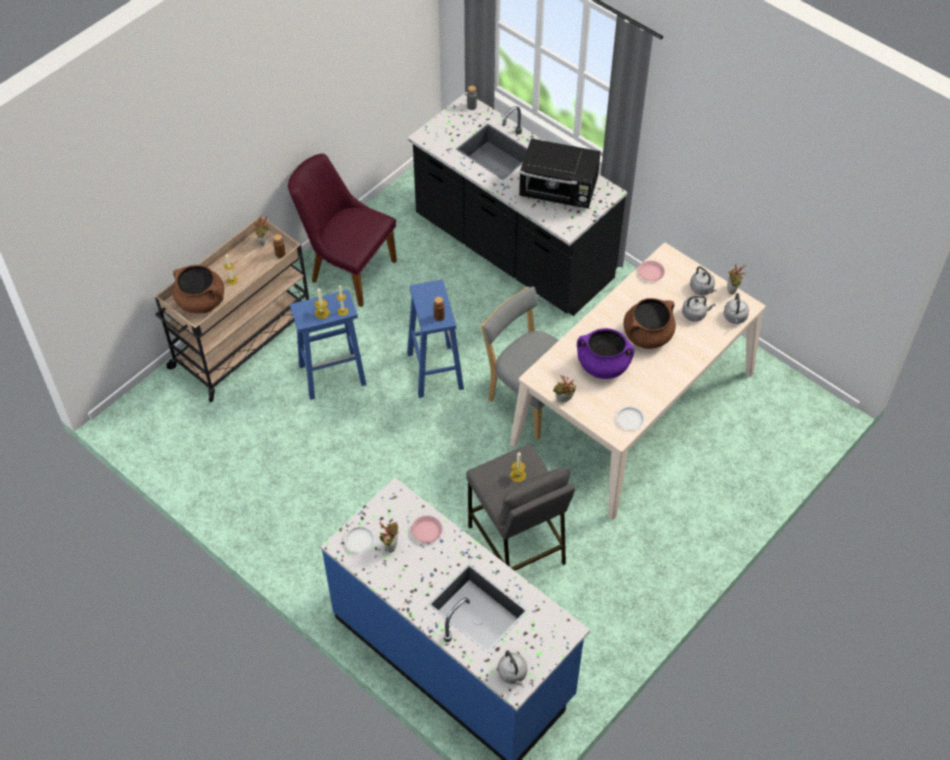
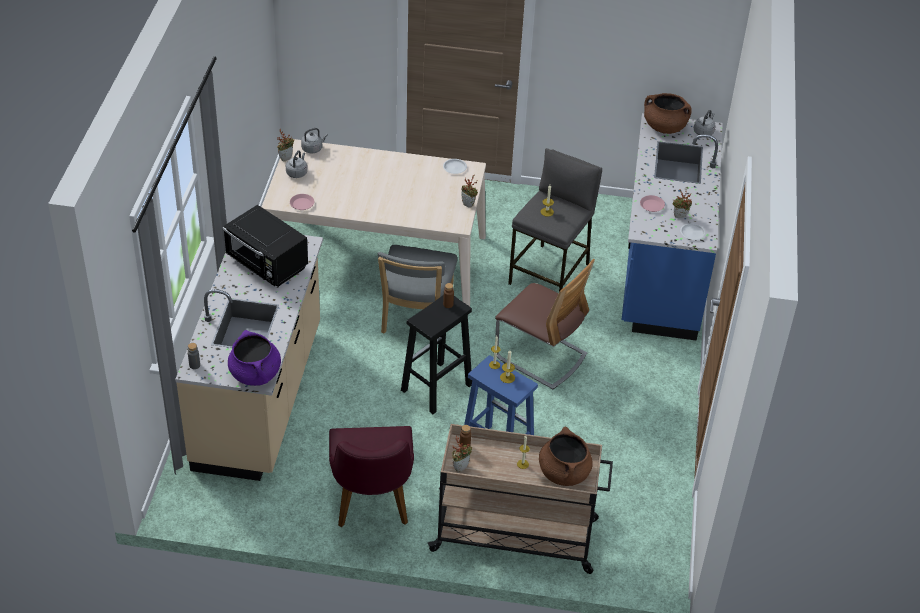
camera: 125 degrees left, 10 degrees down
(413, 470) = (540, 356): none -> chair
(434, 370) = (436, 388): blue stool -> black stool
(513, 250) = (260, 397): black counter -> beige counter
(559, 191) = (267, 264): black microwave -> black microwave turned 150 degrees clockwise
(603, 365) = (418, 196): purple cooking pot -> purple cooking pot (255, 374)
(647, 335) = (368, 185): brown cooking pot -> brown cooking pot (664, 127)
(695, 314) = (326, 168): grey kettle -> none

